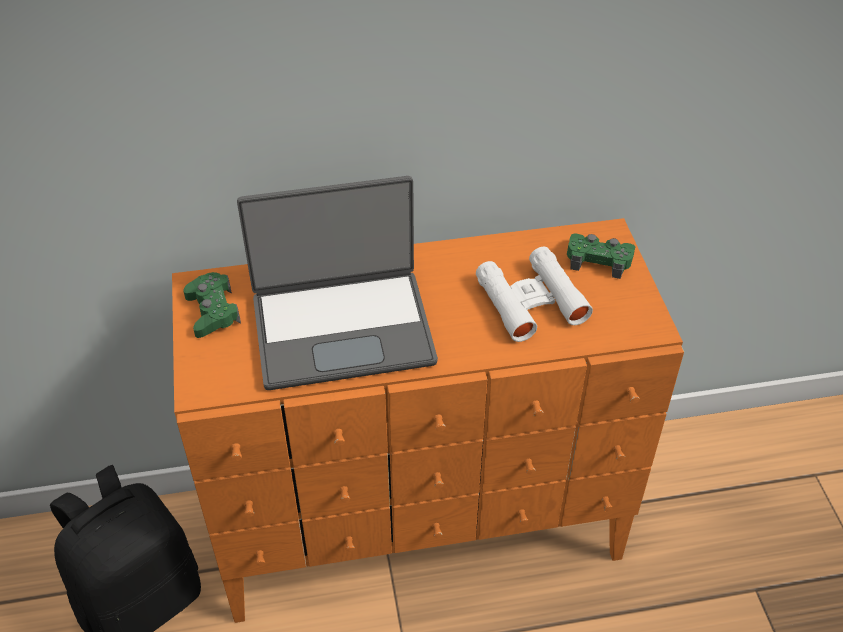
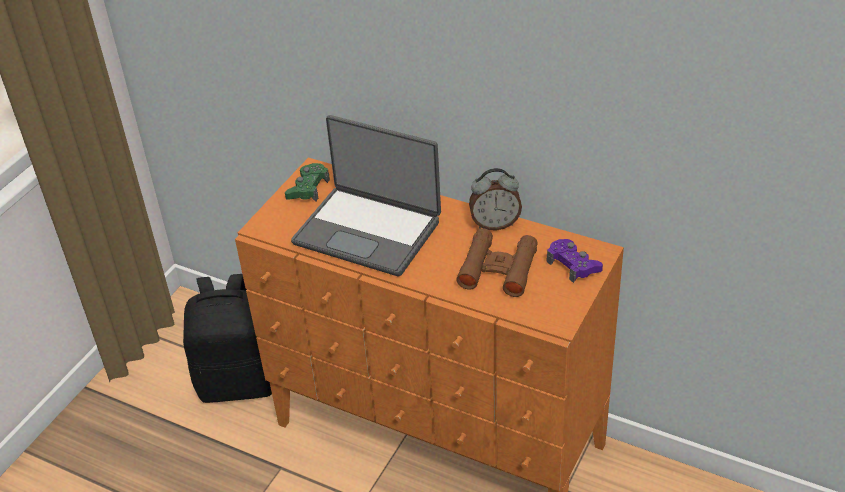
camera: 40 degrees right, 5 degrees down
(474, 253) = (495, 224): none -> alarm clock
(531, 301) = (498, 269): white binoculars -> brown binoculars
(599, 260) = (573, 265): green game controller -> purple game controller

